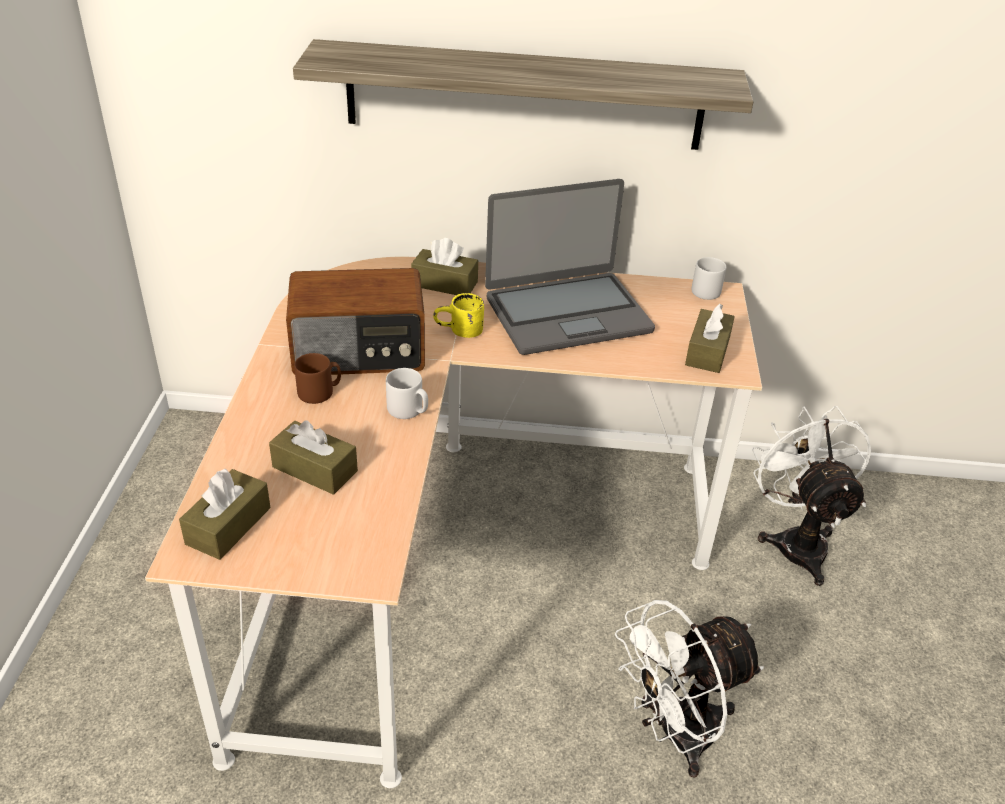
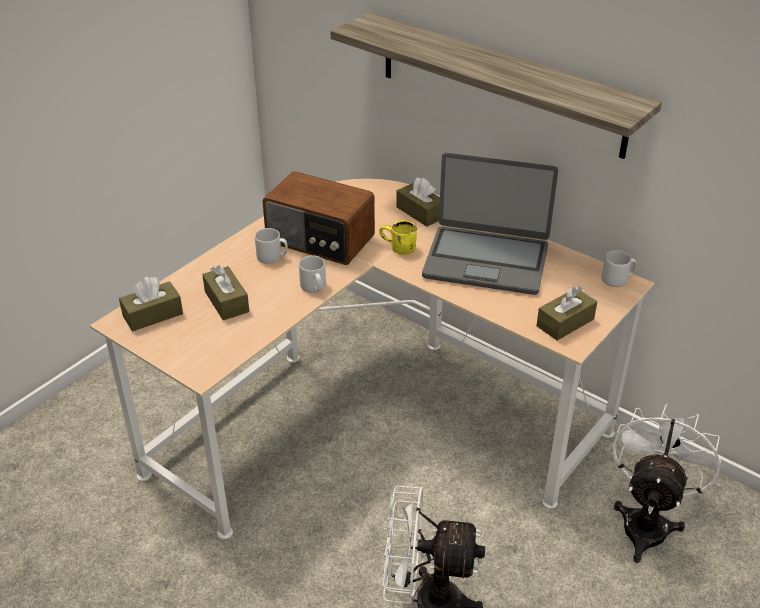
camera: 35 degrees right, 0 degrees up
(320, 392) = (272, 257): brown mug -> grey mug

